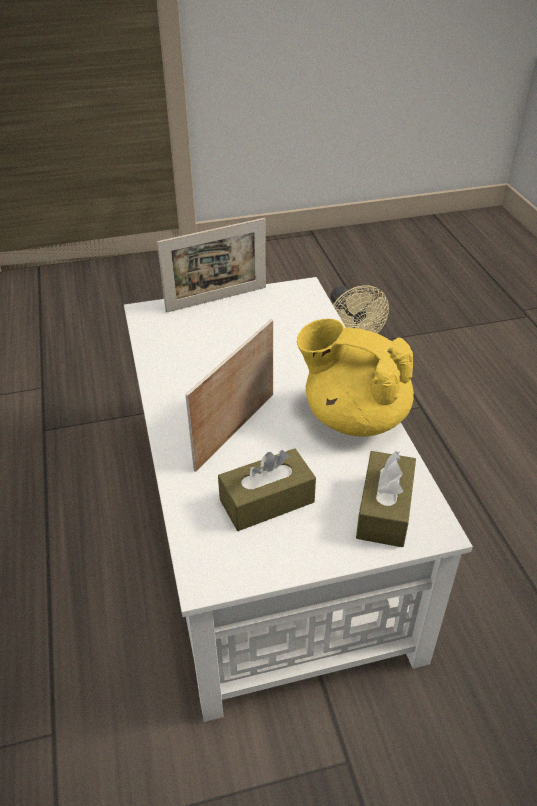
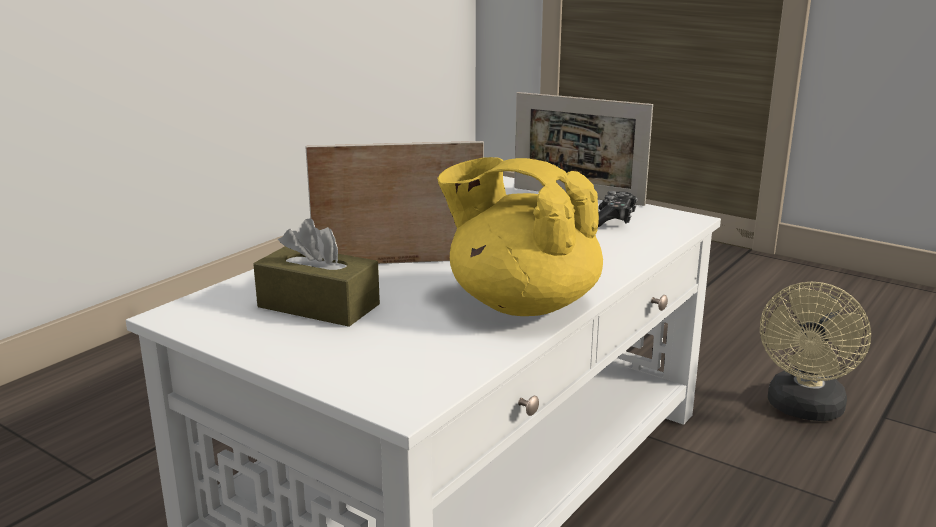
camera: 50 degrees right, 20 degrees down
(273, 311) = (613, 220): none -> game controller
(353, 416) = (521, 303): yellow teapot -> yellow teapot turned 45 degrees counterclockwise
(384, 510) = (392, 365): brown tissue box -> none

